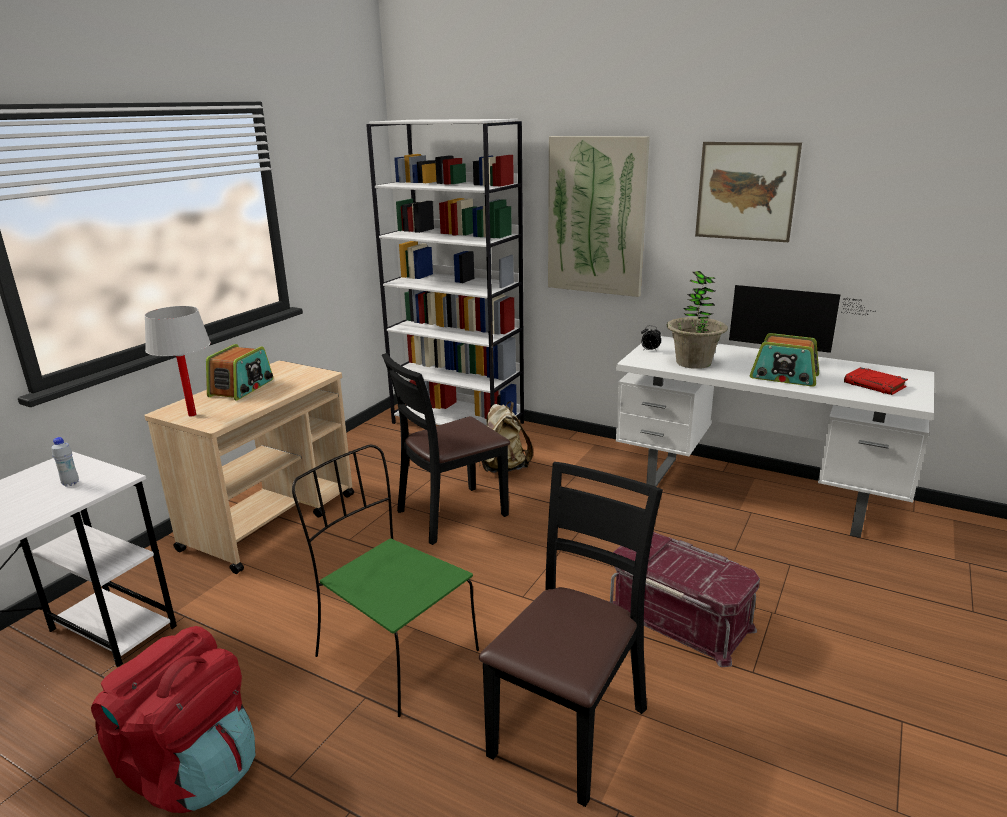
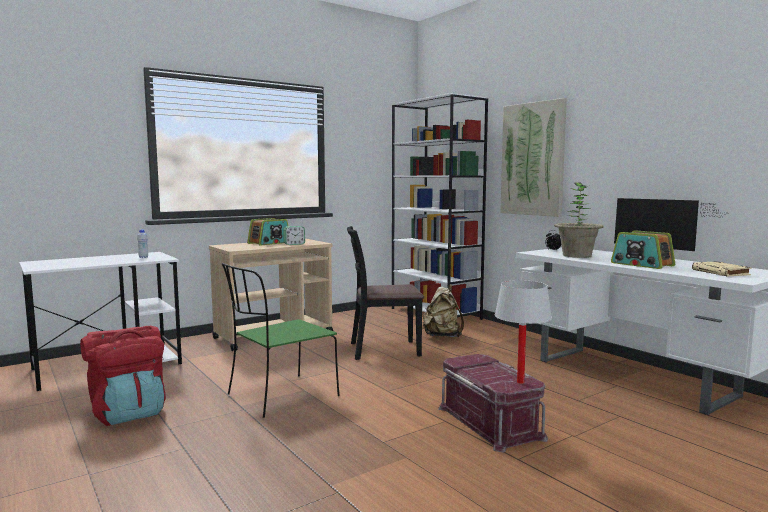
camera: 25 degrees right, 15 degrees down
(192, 415) = (230, 246): white table lamp -> white table lamp (520, 382)
(288, 386) = (294, 244): none -> alarm clock
(393, 652) = (280, 396): green chair -> green chair turned 105 degrees counterclockwise
(568, 729) = (348, 450): black chair -> none
(746, 191) = (633, 130): picture -> none
(875, 385) = (721, 272): red book -> beige book

